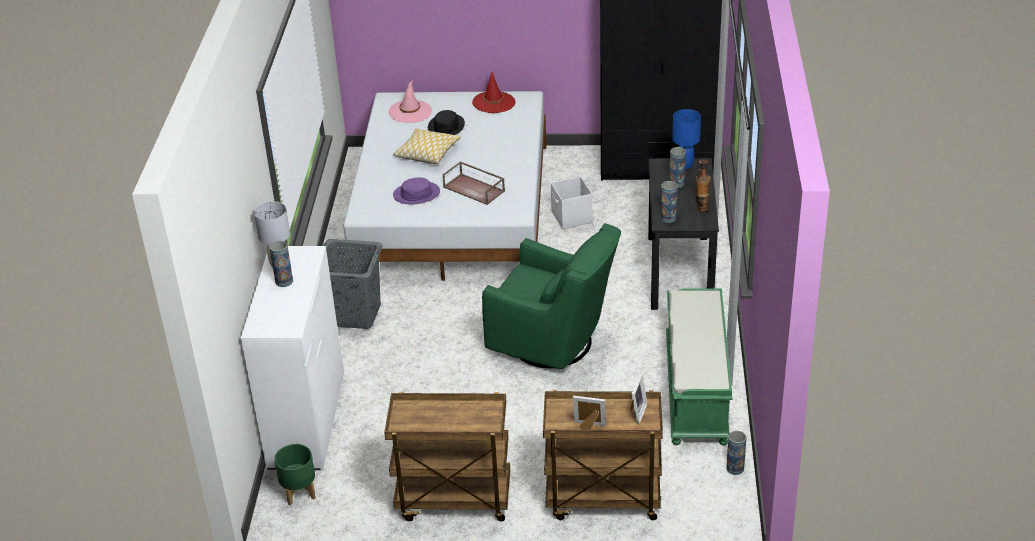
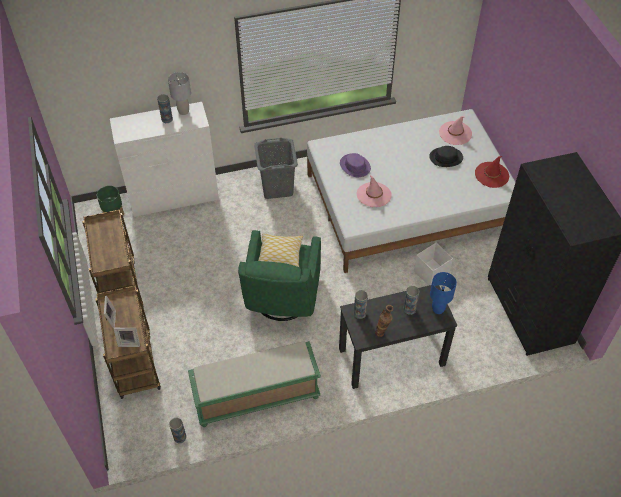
camera: 70 degrees right, 15 degrees up
(427, 153) = (407, 157): pillow -> pillow (280, 254)
(475, 189) = (374, 195): brown tray -> pink hat

